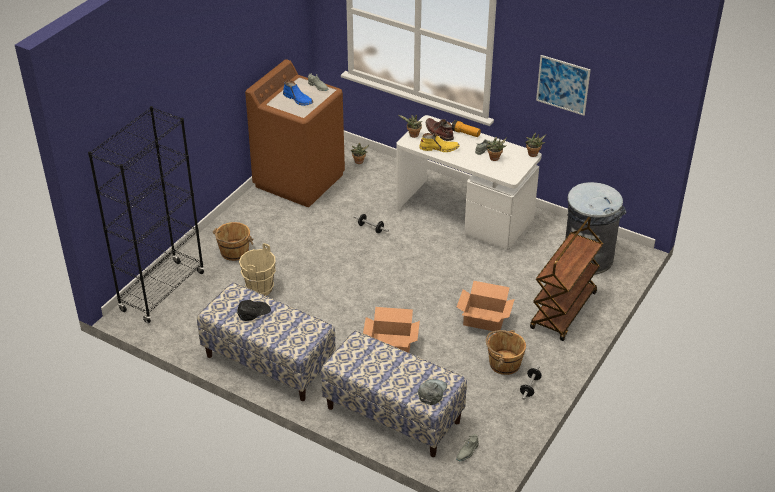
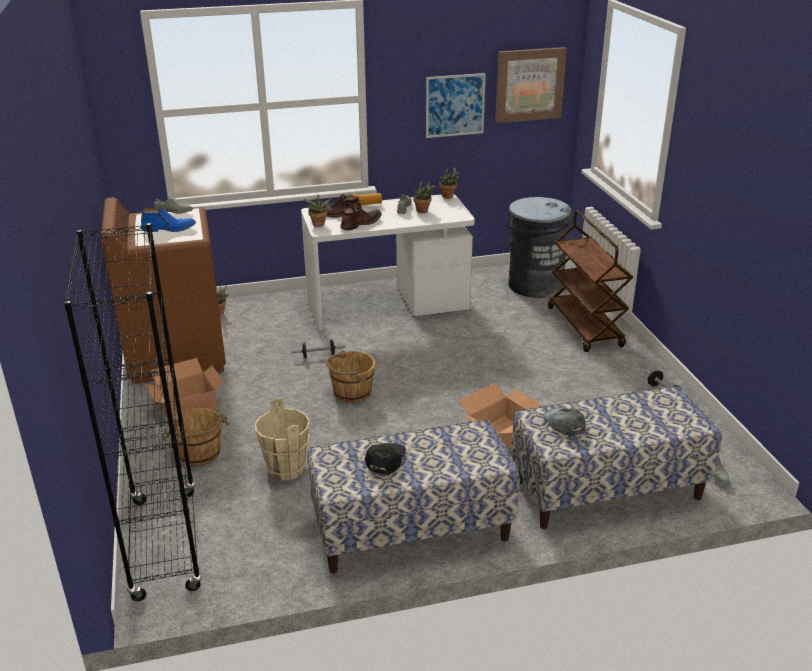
camera: 45 degrees left, 10 degrees down
(432, 392) = (678, 414): grey cap -> grey cap (564, 423)
(439, 148) = (360, 223): yellow boot -> brown boot
(484, 319) = (540, 367): cardboard box -> cardboard box (189, 407)
(504, 363) = (613, 388): brown bucket -> brown bucket (351, 391)
(629, 93) = (529, 84): none -> picture

